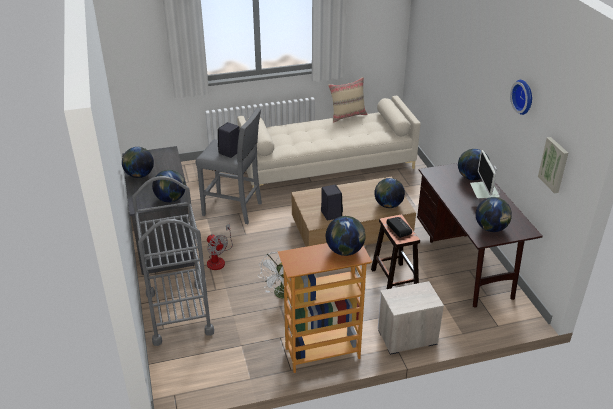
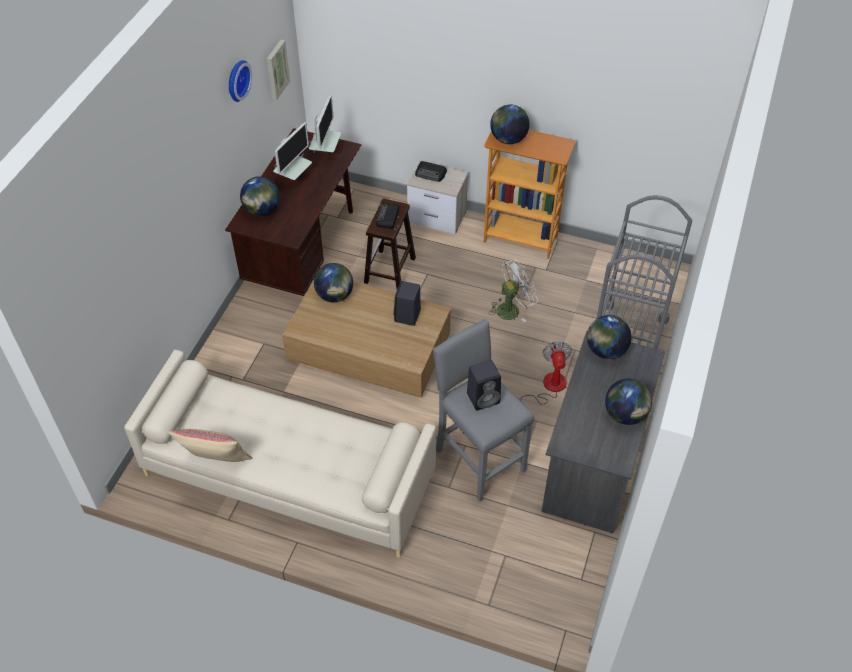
camera: 145 degrees left, 15 degrees up
(420, 298) = (431, 174): none -> radio
(491, 228) = (325, 153): globe -> monitor

